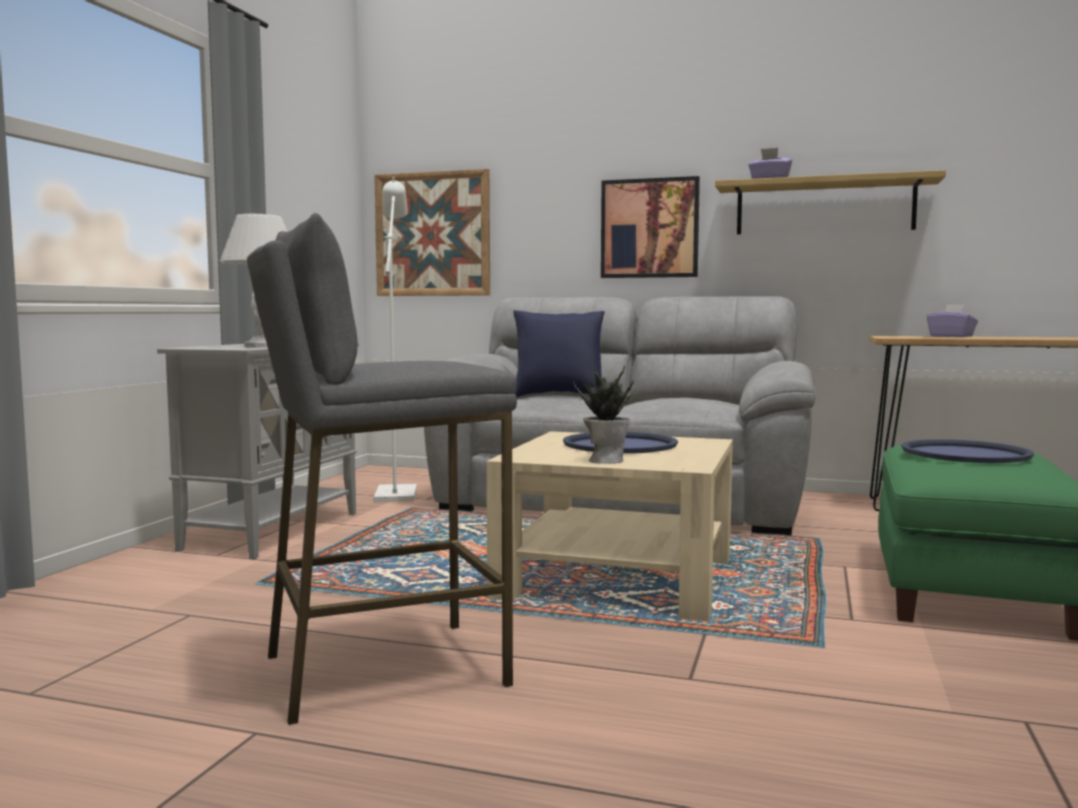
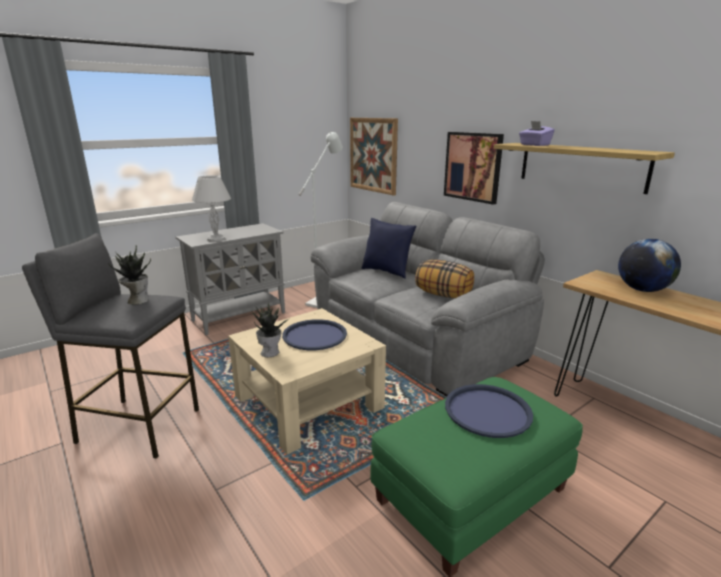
camera: 35 degrees right, 15 degrees up
(408, 360) = (137, 300): none -> potted plant
(695, 399) = (443, 295): none -> pillow
(951, 336) = (642, 290): purple tissue box -> globe

